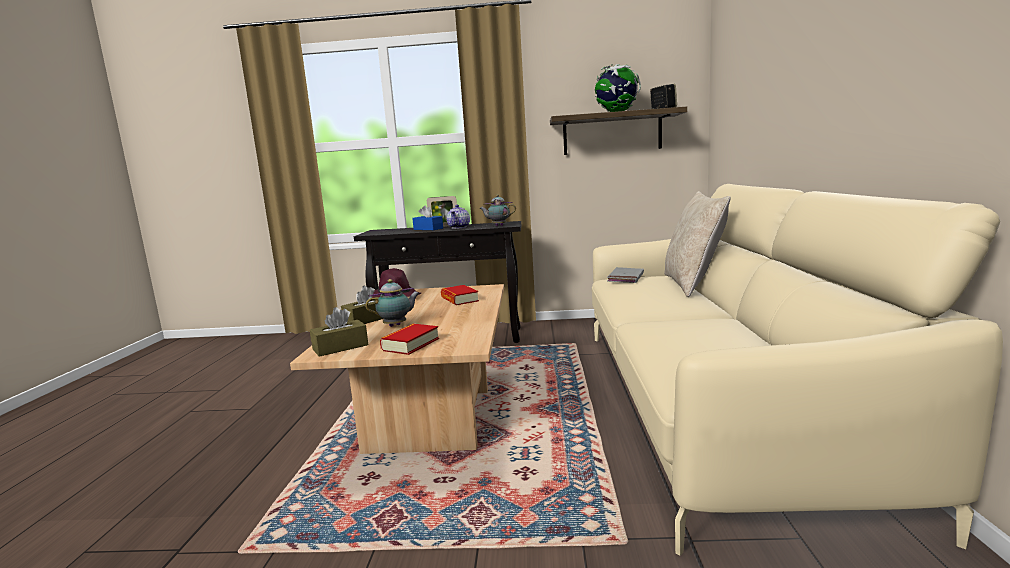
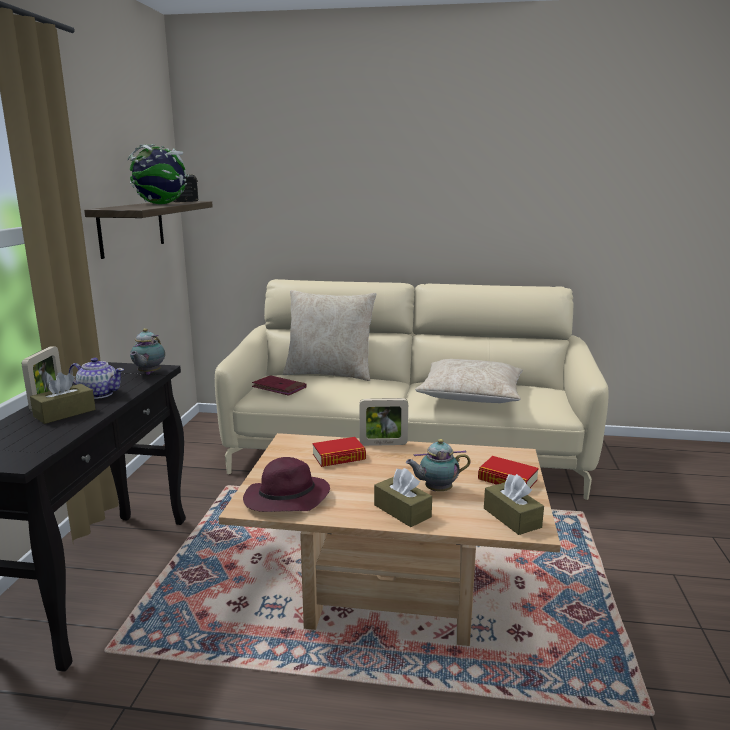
camera: 85 degrees left, 5 degrees up
(397, 325) = (436, 490): teapot -> teapot turned 75 degrees counterclockwise
(428, 229) = (64, 413): blue tissue box -> brown tissue box
(487, 306) = (383, 444): none -> picture frame
(625, 278) = (279, 388): grey book -> red book
(692, 334) = (470, 394): none -> beige pillow

